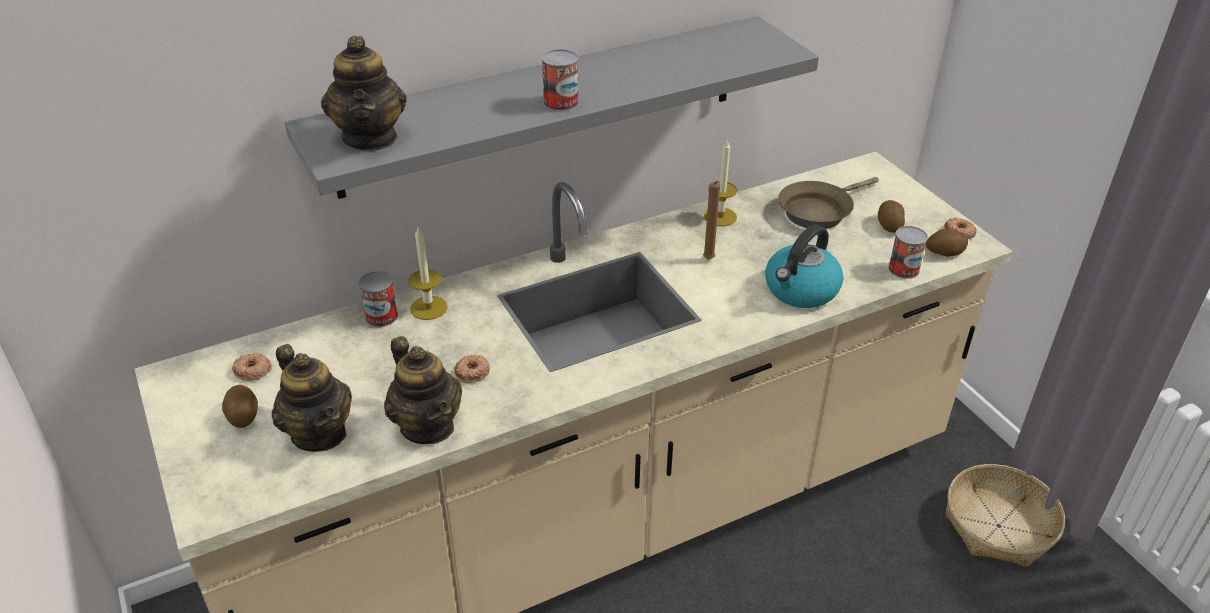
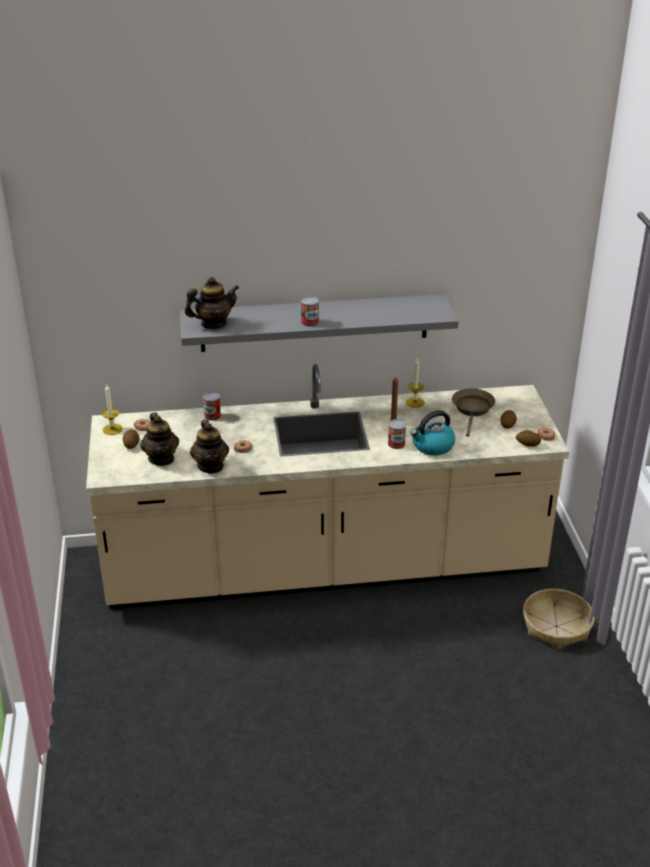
camera: 20 degrees right, 5 degrees down
(370, 137) = (213, 324): teapot -> teapot turned 120 degrees counterclockwise
(428, 308) = (237, 416): candle -> candle (112, 429)
(818, 211) = (472, 410): brown frying pan -> brown frying pan turned 120 degrees clockwise
(903, 269) = (497, 447): can -> can (396, 444)

